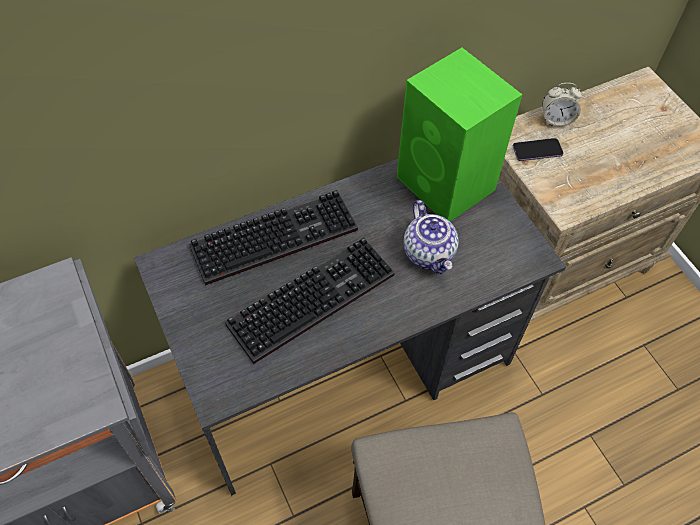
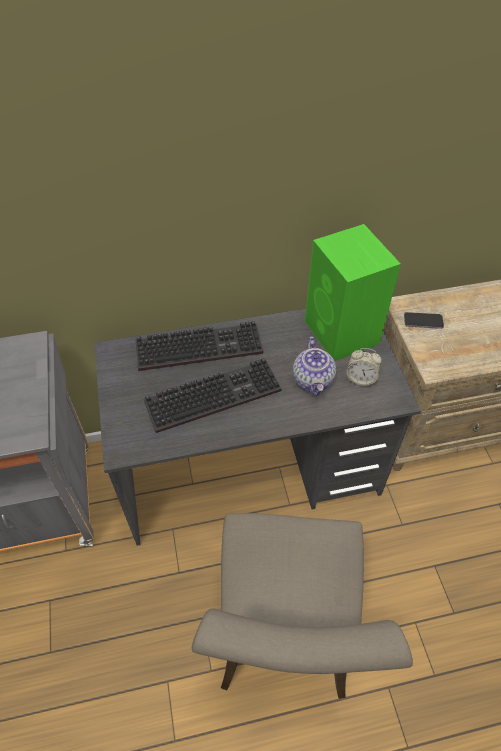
camera: 15 degrees right, 5 degrees down
(556, 120) = (445, 301): alarm clock -> alarm clock (361, 378)

